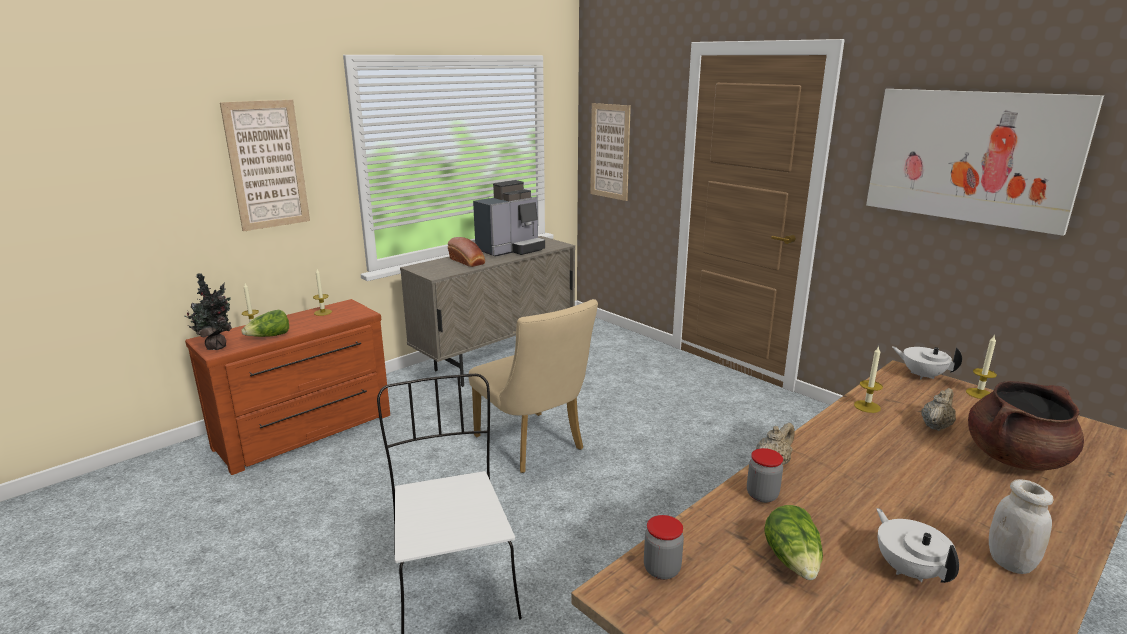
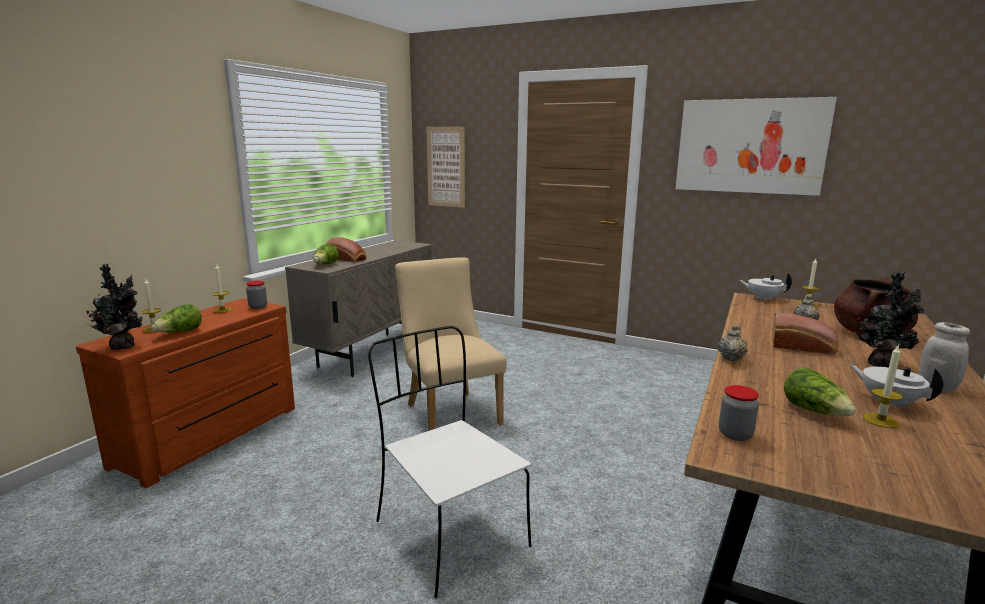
camera: 20 degrees left, 5 degrees down
(267, 165) = (153, 161): picture -> none
(439, 268) = (325, 265): none -> lettuce
(511, 249) = (379, 249): coffee machine -> none
(534, 446) = (449, 412): beige chair -> beige chair turned 150 degrees counterclockwise
(762, 495) = (747, 377): jar -> jar (258, 307)
(867, 406) = (750, 318): candle -> candle (880, 420)
(888, 464) = (803, 347): none -> bread
(971, 510) = (880, 364): none -> potted plant

